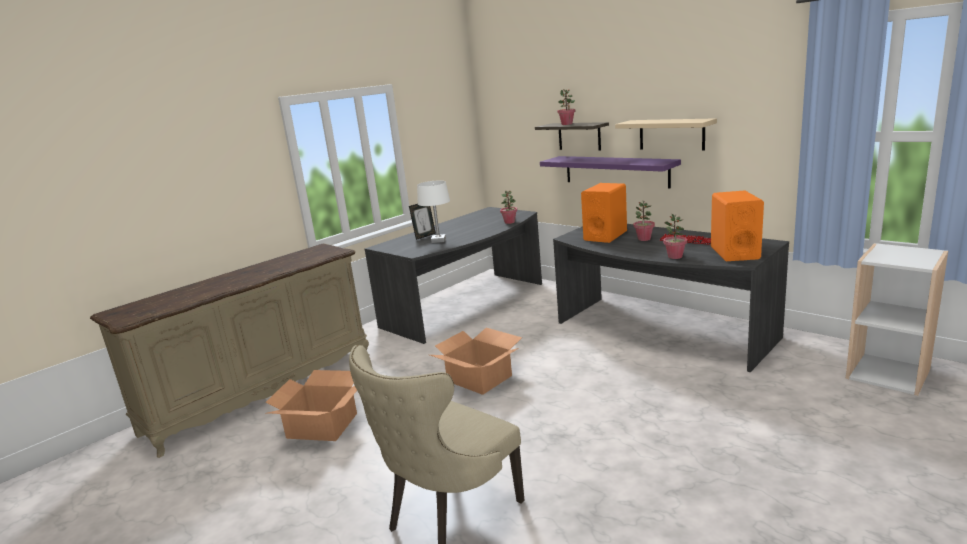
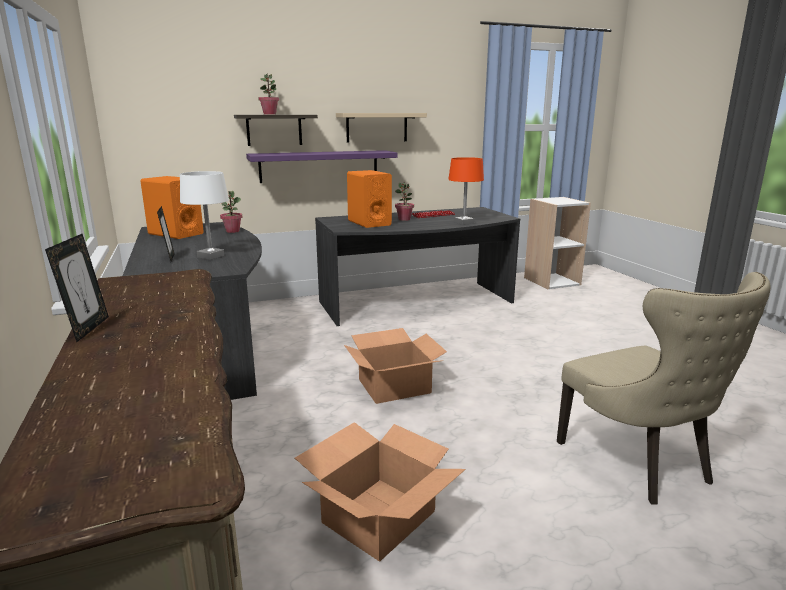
camera: 65 degrees left, 0 degrees up
(250, 267) = (87, 329): none -> picture frame
(675, 257) = (464, 223): potted plant -> orange table lamp
(734, 253) = (484, 215): orange speaker -> orange speaker (175, 234)

